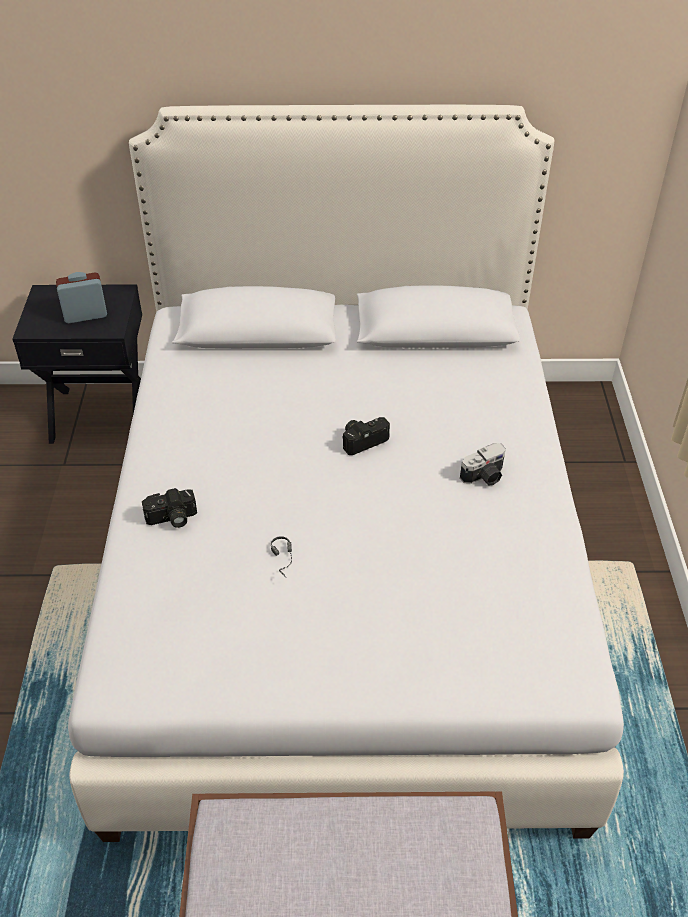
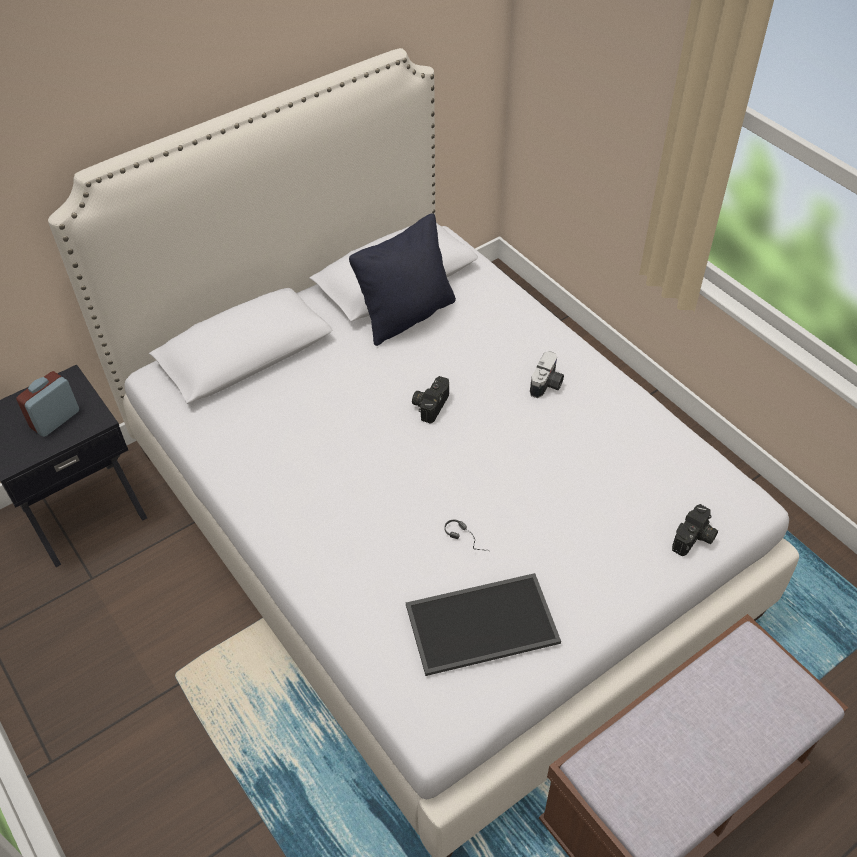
camera: 35 degrees left, 5 degrees up
(172, 519) = (340, 560): camera -> camera (694, 539)
(230, 632) = (482, 621): none -> tray
(415, 362) = (407, 316): none -> black pillow

